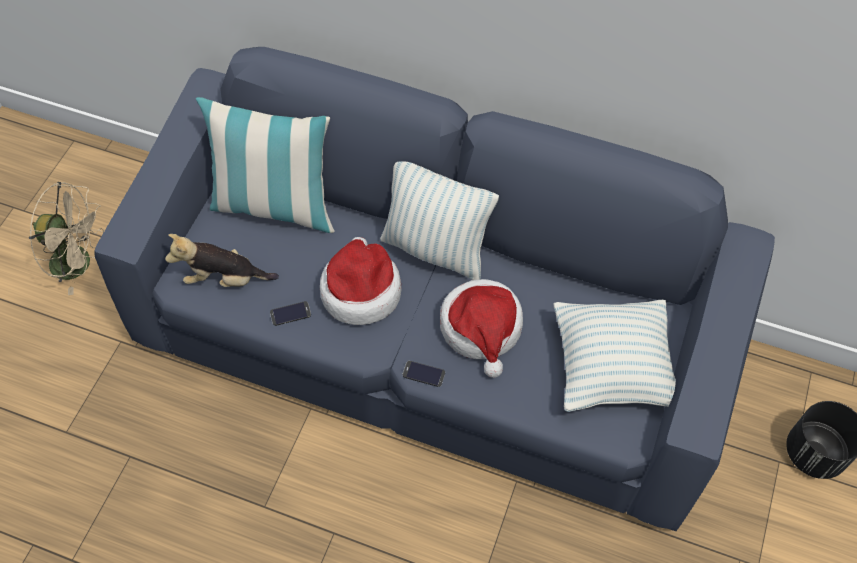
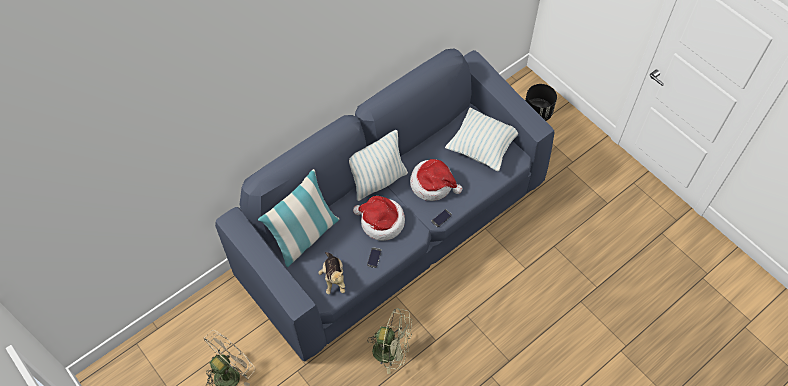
camera: 60 degrees left, 0 degrees up
(212, 450) = (391, 351): none -> green fan
(225, 279) = (334, 278): plush toy -> plush toy turned 45 degrees counterclockwise

